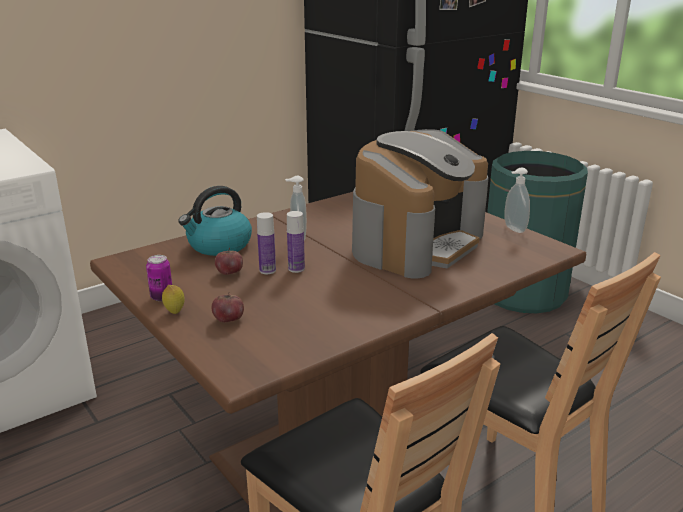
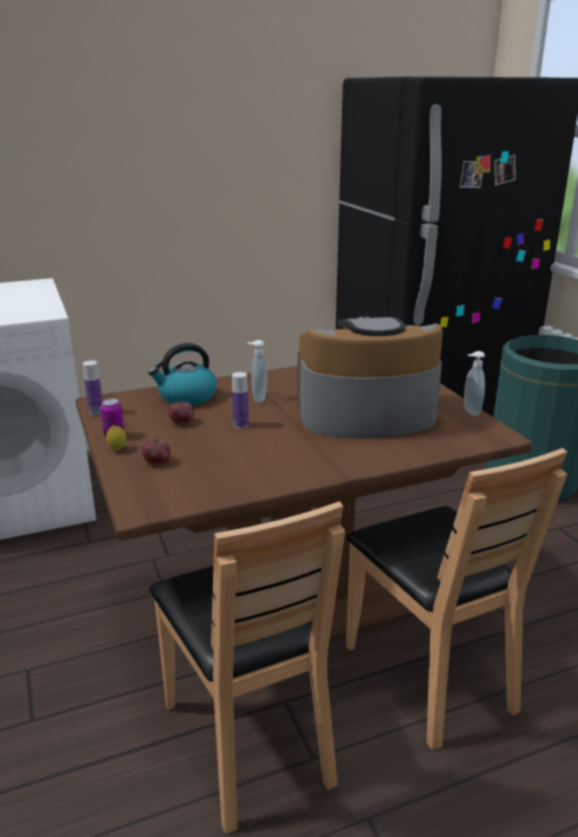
camera: 15 degrees right, 0 degrees up
(267, 270) = (215, 424): bottle -> bottle (96, 412)
(416, 243) = (365, 415): coffee machine -> coffee machine turned 150 degrees counterclockwise

